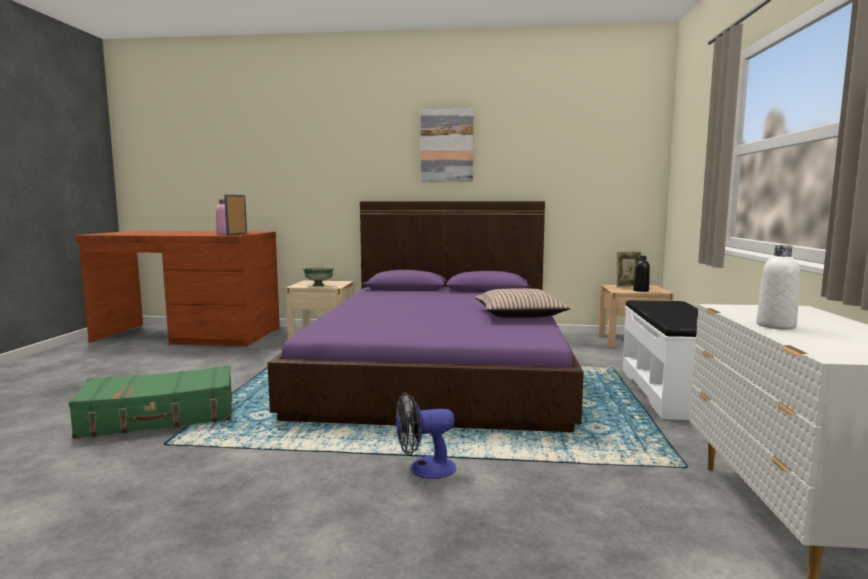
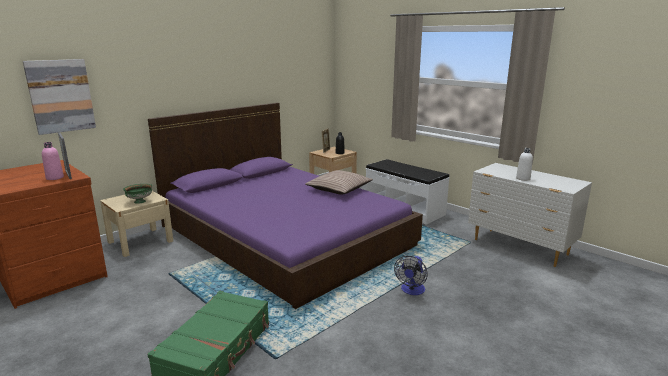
camera: 50 degrees left, 10 degrees up
(447, 145) = (211, 65): picture -> picture (60, 96)

